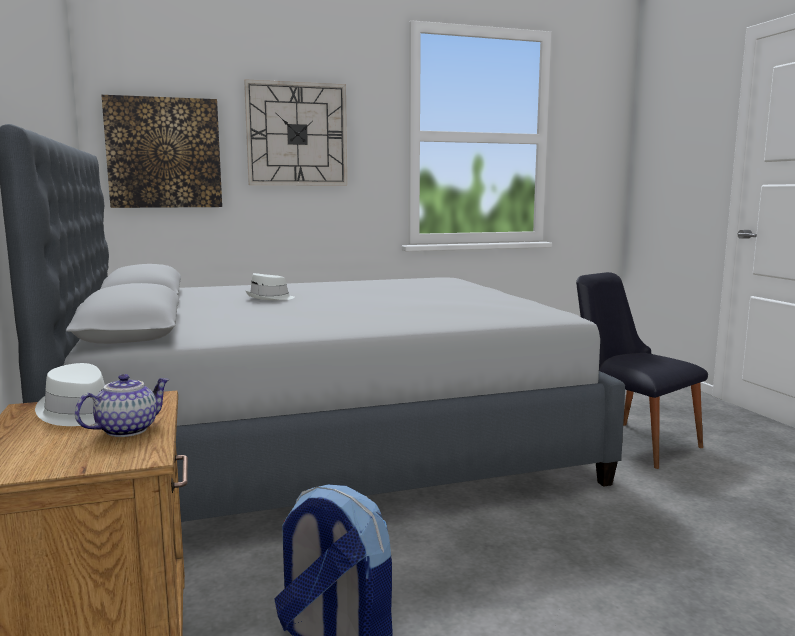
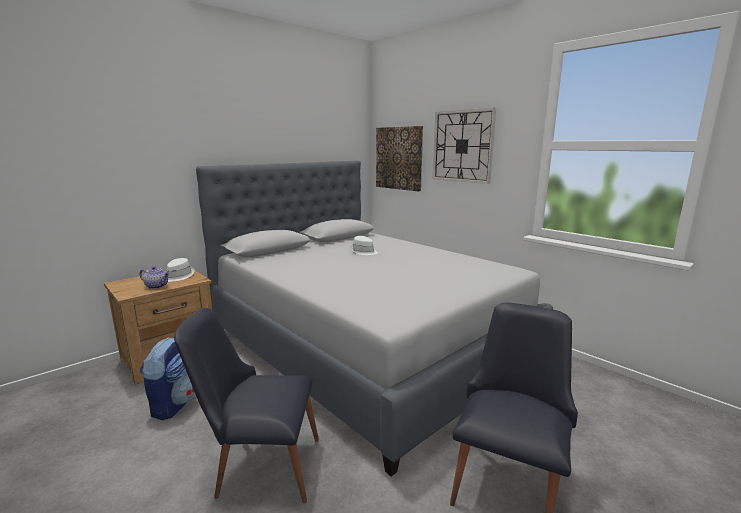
camera: 65 degrees right, 5 degrees up
(564, 559) = (259, 465): none -> black chair

